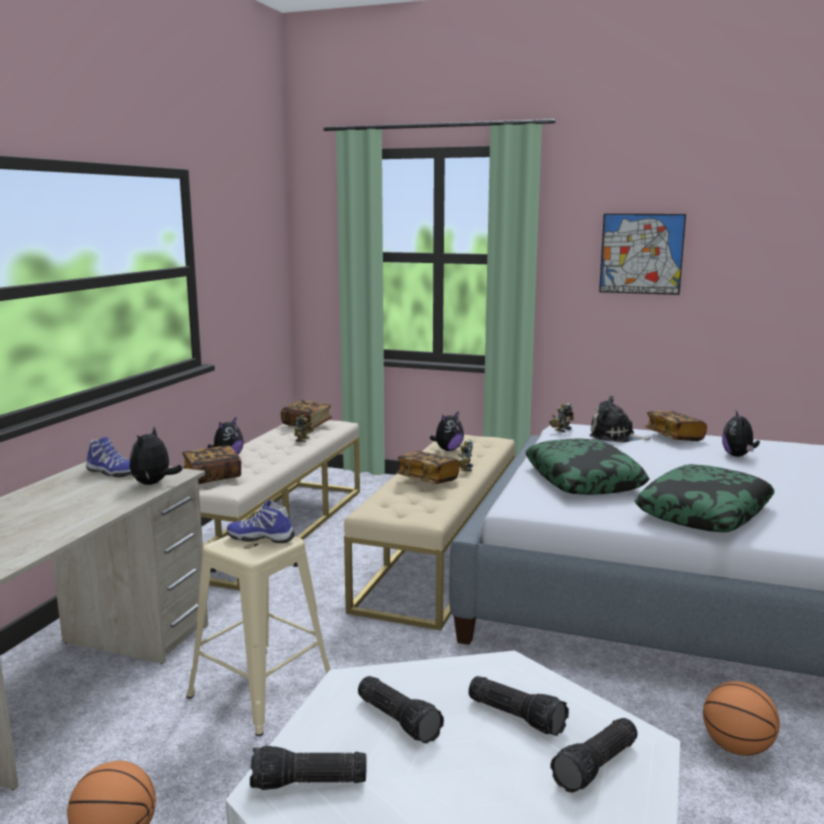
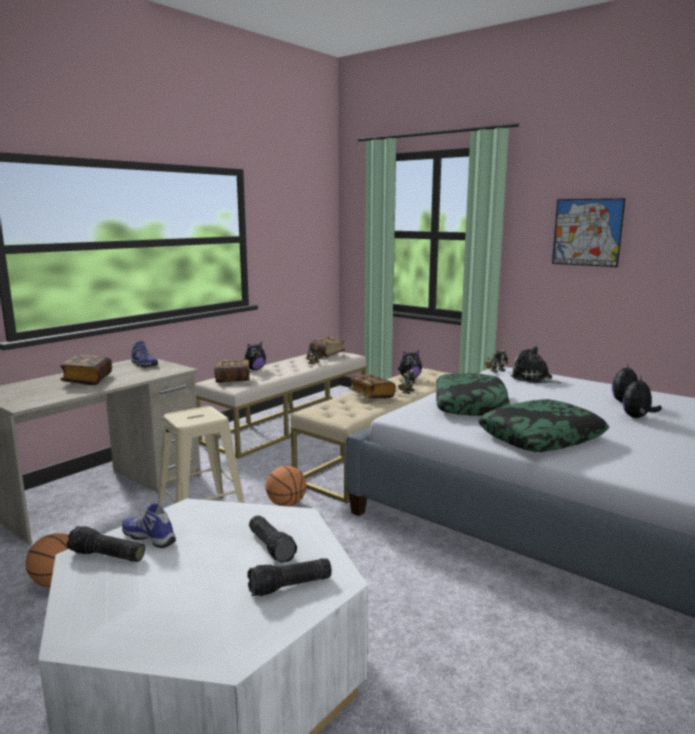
camera: 20 degrees right, 0 degrees up
(154, 483) = (158, 373): plush toy -> plush toy (637, 417)
(261, 538) = (203, 413): shoe -> shoe (150, 537)
(400, 719) = (196, 533): flashlight -> none
(674, 437) = (585, 384): book -> book (87, 380)
(737, 748) = (504, 624): basketball -> basketball (286, 504)

